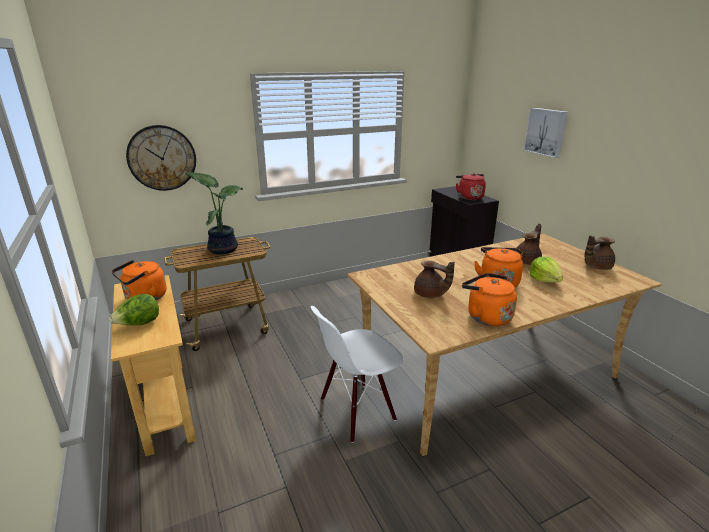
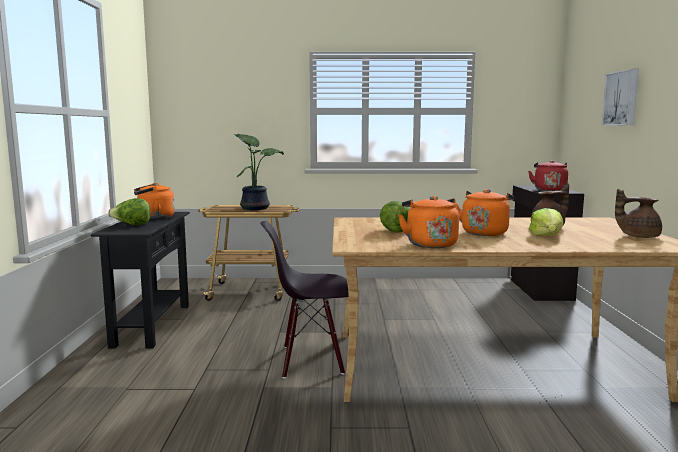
camera: 25 degrees right, 15 degrees down
(162, 158) = (223, 124): wall clock -> none
(166, 404) = (152, 325): beige console table -> black console table
(357, 410) = (311, 360): white chair -> black chair
(430, 295) = (394, 231): brown teapot -> lettuce

